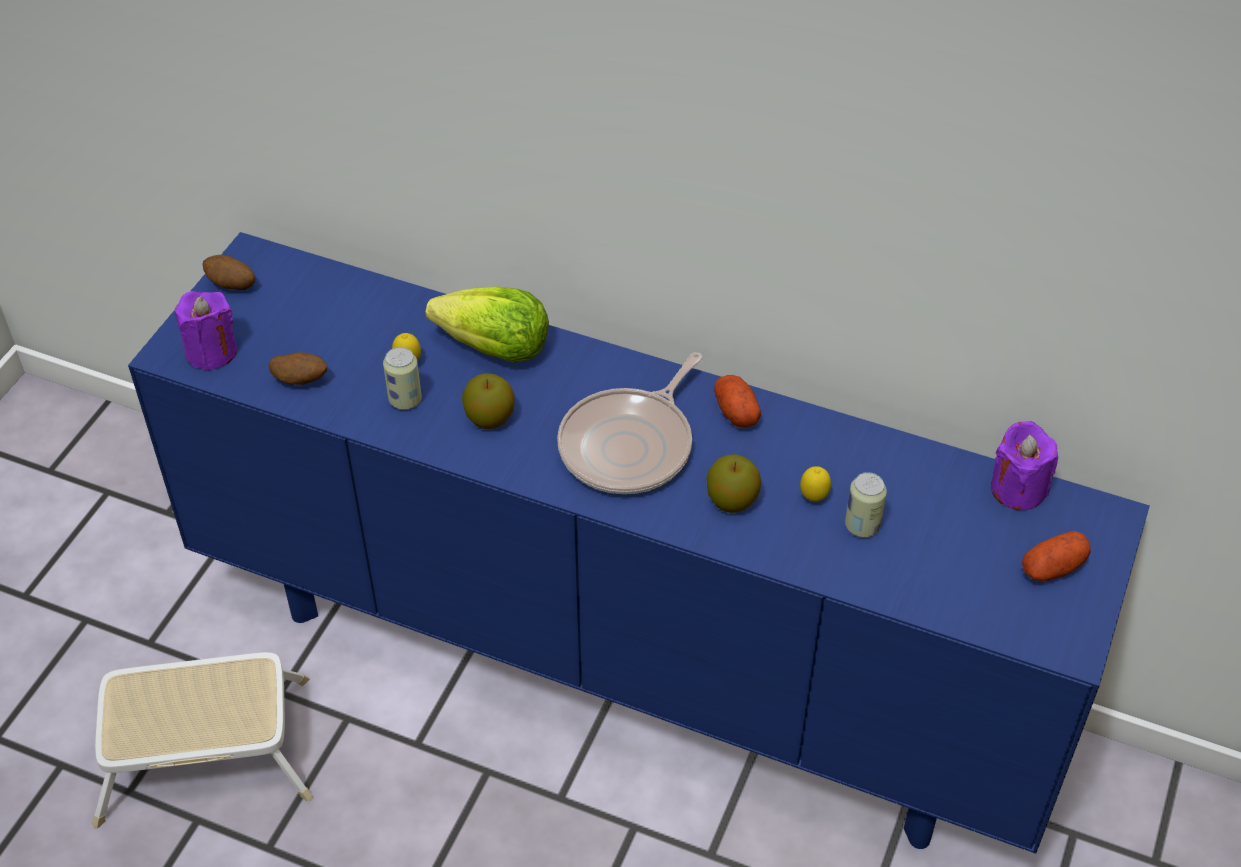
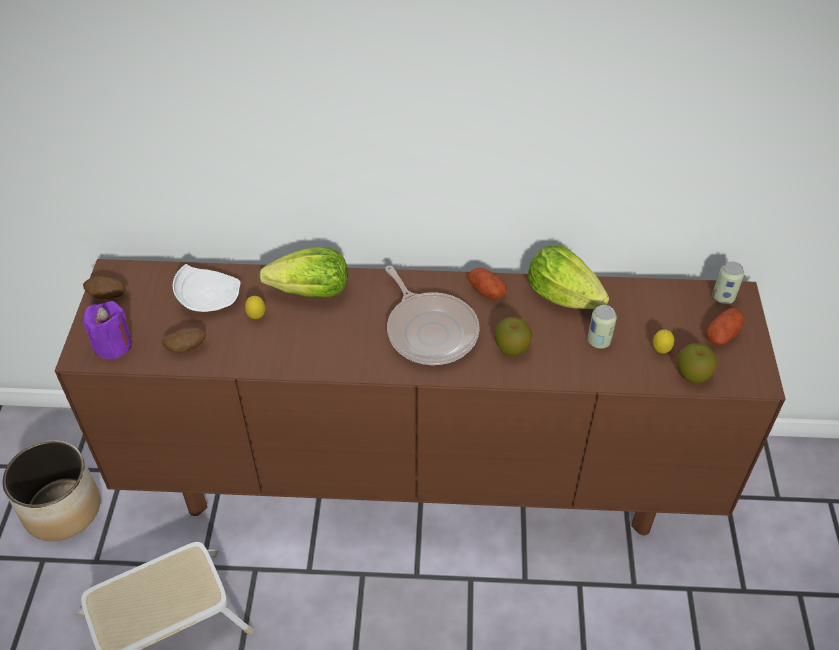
camera: 20 degrees left, 0 degrees up
(135, 560) = (62, 508): none -> planter
(357, 321) = (208, 298): none -> white plate
(405, 400) = (266, 341): can -> can (723, 297)
(489, 418) = (329, 338): apple -> apple (692, 375)
(623, 666) = (420, 479): blue cabinet -> brown cabinet
(630, 445) = (430, 330): frying pan -> frying pan turned 45 degrees counterclockwise
(813, 498) = (560, 332): lemon -> lemon (660, 351)
(843, 447) = (563, 296): none -> lettuce
(1017, 489) = (677, 293): purple candle -> none

